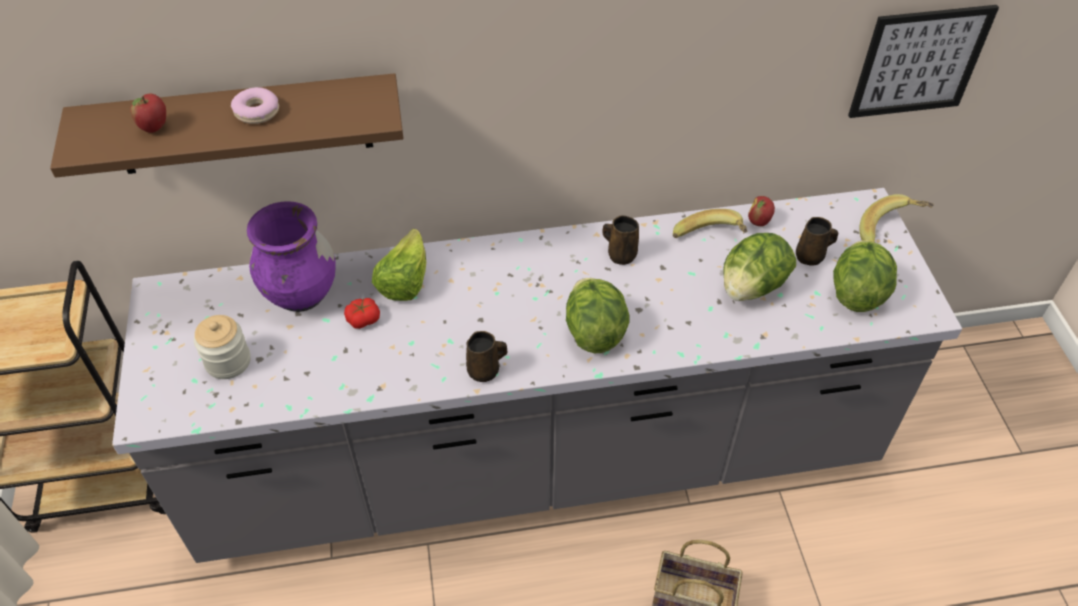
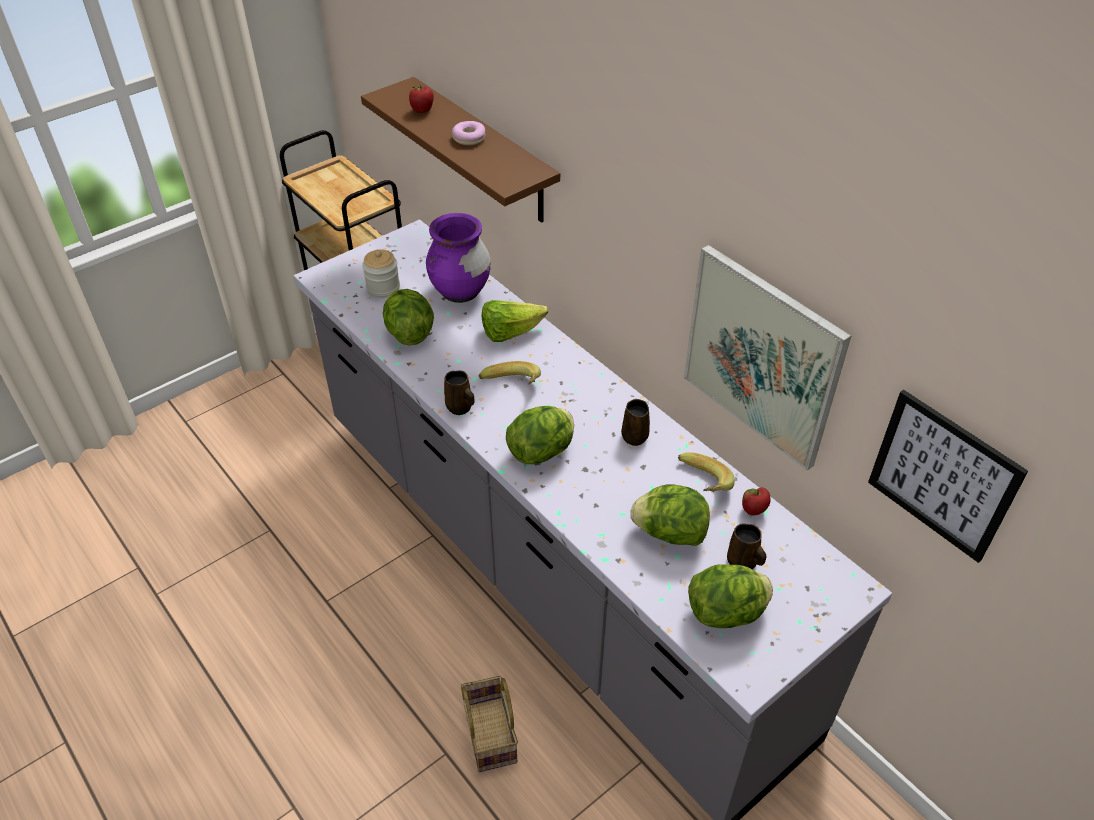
camera: 60 degrees right, 5 degrees down
(329, 368) = (408, 333): none -> lettuce
(363, 319) = (461, 329): tomato -> none
(717, 89) = (761, 356): none -> picture
(890, 232) = (832, 615): banana -> banana (511, 388)

